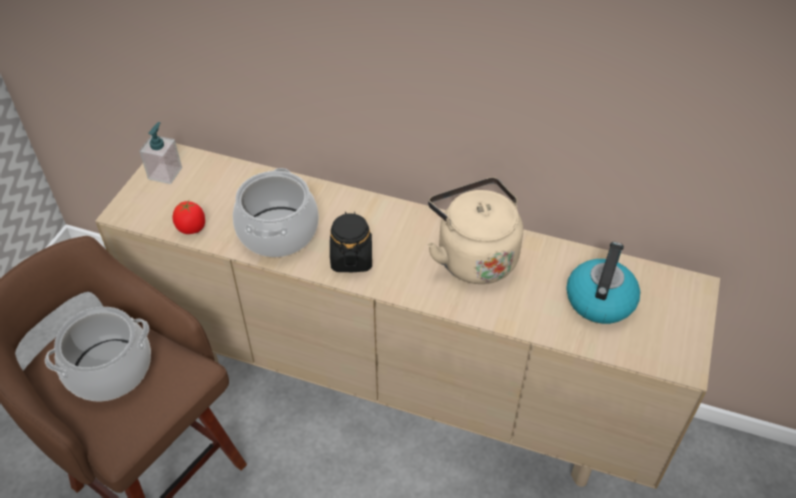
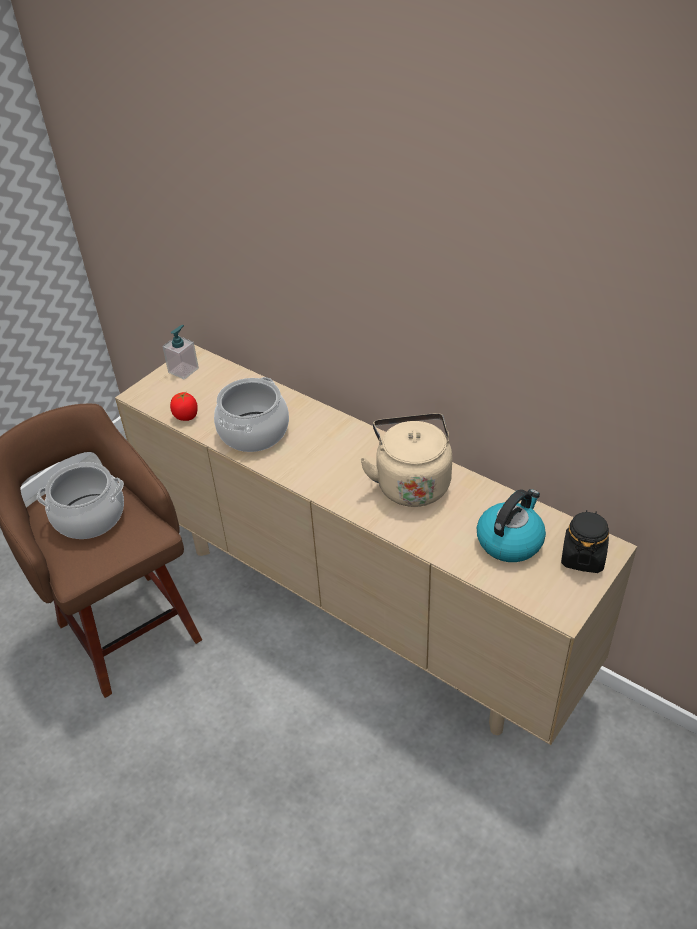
camera: 20 degrees right, 5 degrees down
(351, 258) = (305, 464): black jar -> black jar (582, 557)

